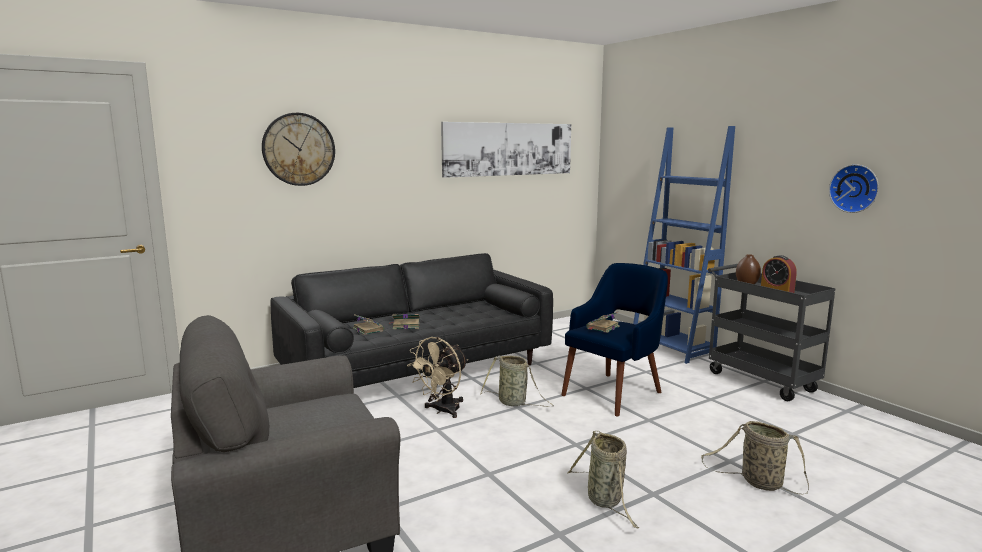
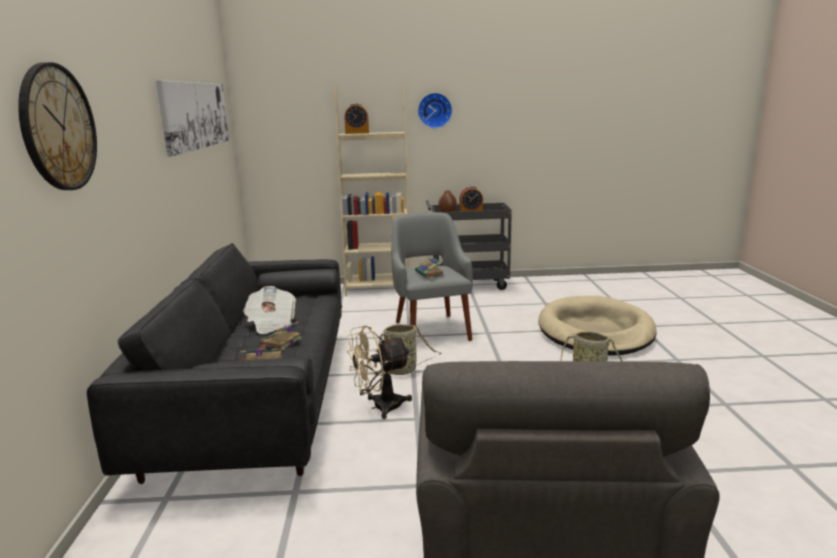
camera: 60 degrees left, 5 degrees up
(436, 315) = (271, 323): none -> newspaper
(442, 411) = (380, 407): beige fan -> beige fan turned 90 degrees clockwise
(613, 393) = (431, 330): blue armchair -> grey armchair
(671, 348) = (378, 288): blue bookcase -> beige bookcase
(680, 176) = (357, 133): none -> alarm clock
(758, 482) = (595, 331): basket -> beige dog bed
(855, 188) = (505, 130): wall clock -> wall clock (434, 110)

